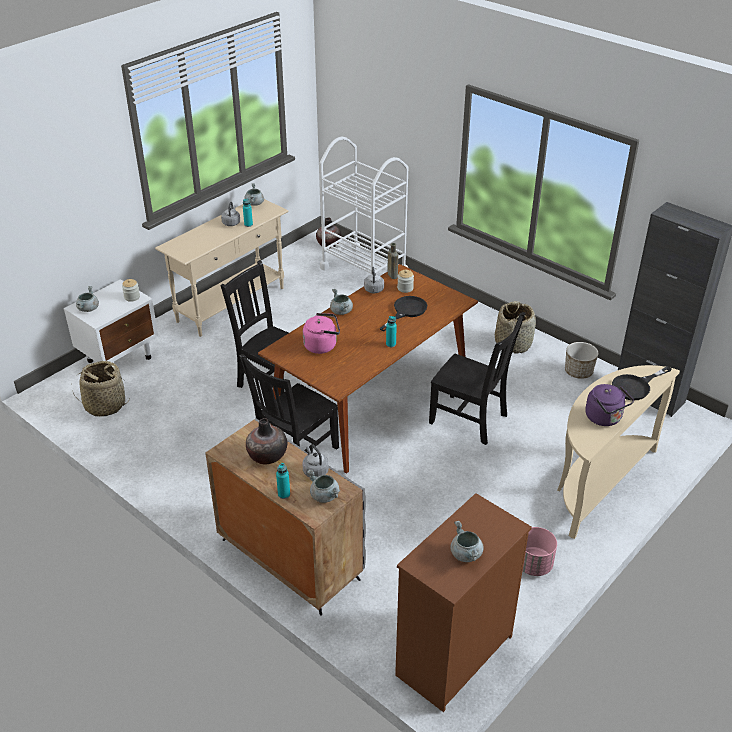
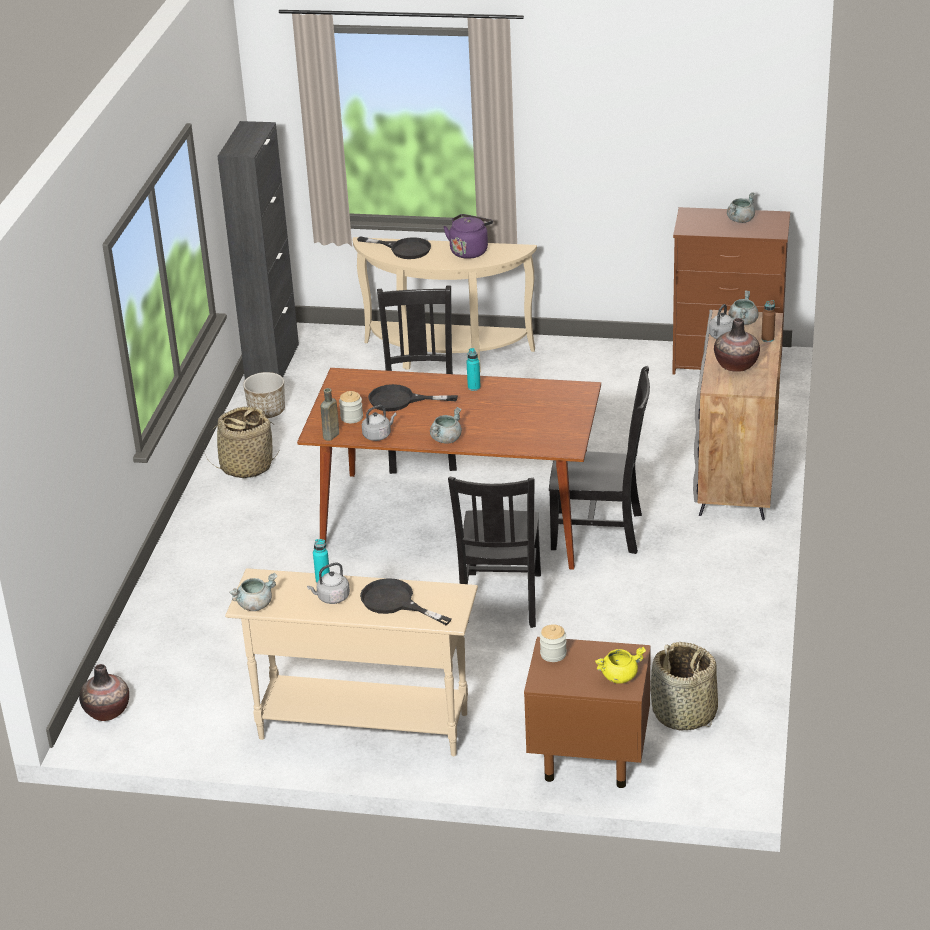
camera: 120 degrees left, 5 degrees down
(88, 309) = (619, 676): grey cooking pot -> yellow cooking pot
(120, 359) = (587, 758): white nightstand -> brown nightstand
(203, 237) = (395, 602): none -> black frying pan
(284, 494) = (767, 339): turquoise bottle -> brown bottle
(322, 345) = (524, 425): pink kettle -> none
(364, 270) = (161, 644): white cart -> none
(534, 565) = (588, 358): pink planter -> none

